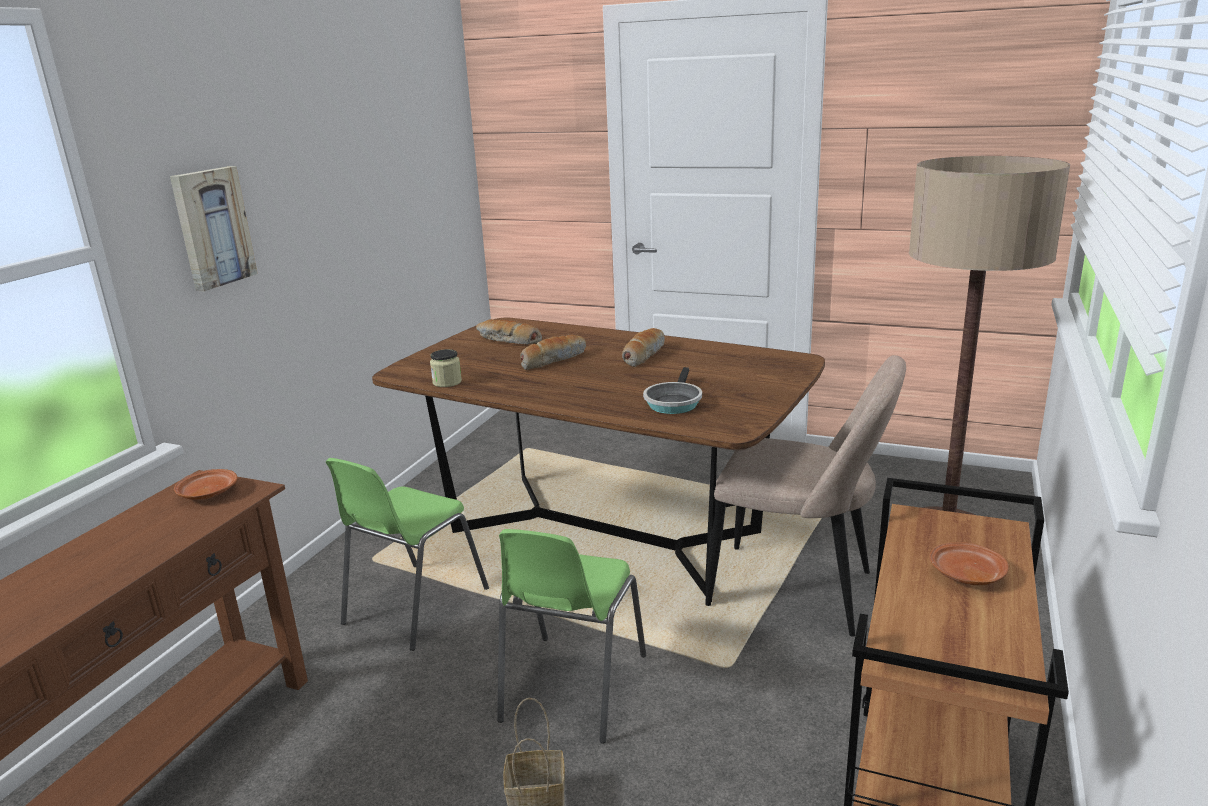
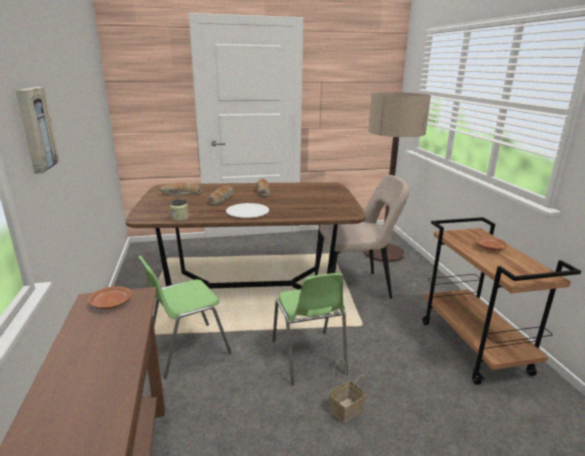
camera: 35 degrees left, 0 degrees up
(414, 606) = (187, 350): green chair -> green chair turned 60 degrees clockwise
(558, 390) = (247, 212): none -> white plate
(673, 402) = (309, 208): frying pan -> none

